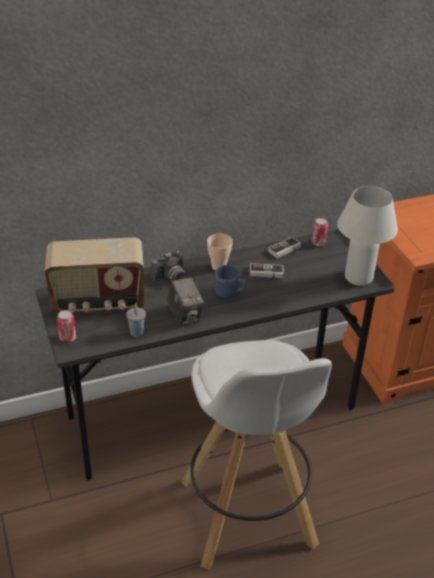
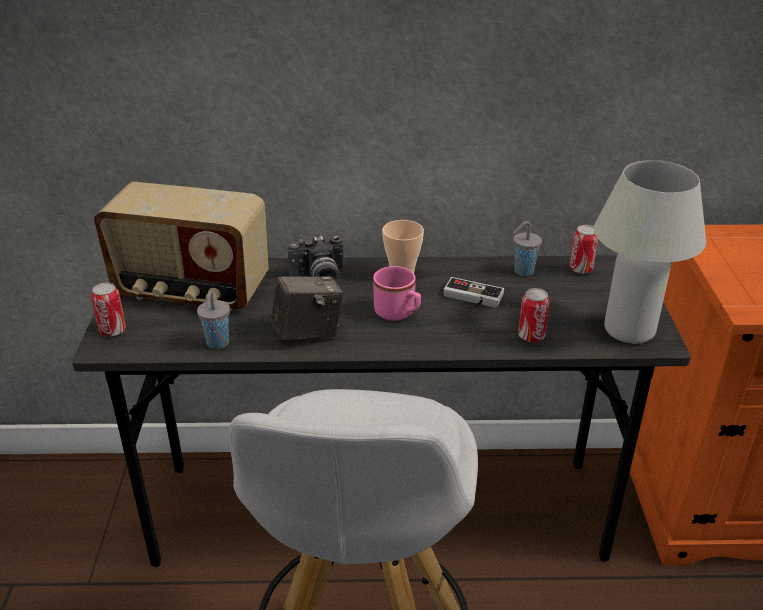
camera: 20 degrees right, 5 degrees down
(185, 315) = (308, 333): camera -> camera turned 105 degrees counterclockwise
(230, 293) = (398, 314): blue mug -> pink mug
(286, 251) = (522, 271): game controller -> grey cup
(309, 292) = (531, 336): none -> can

